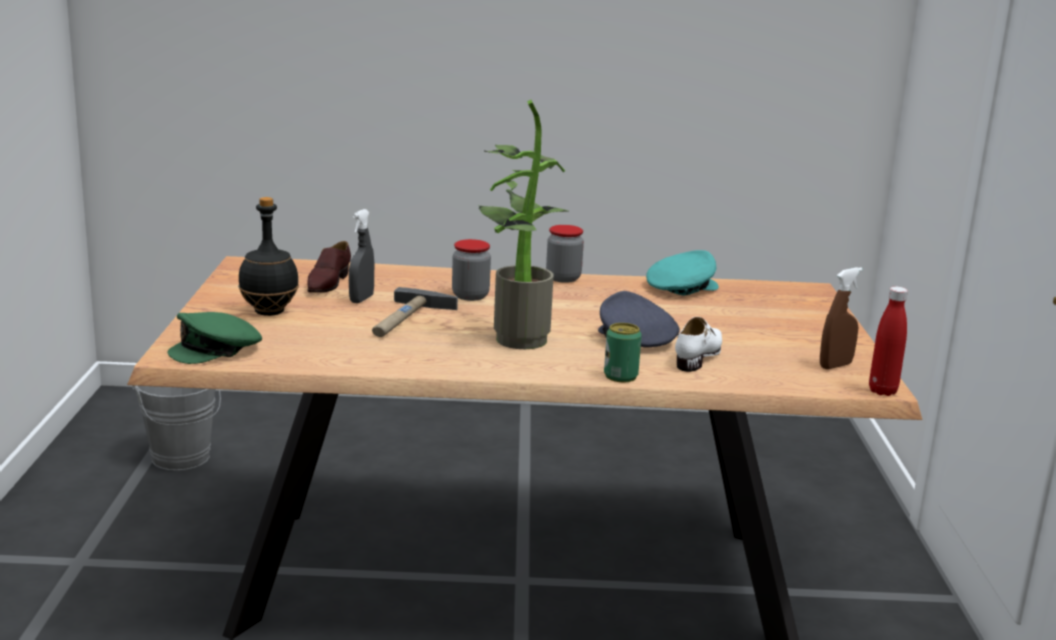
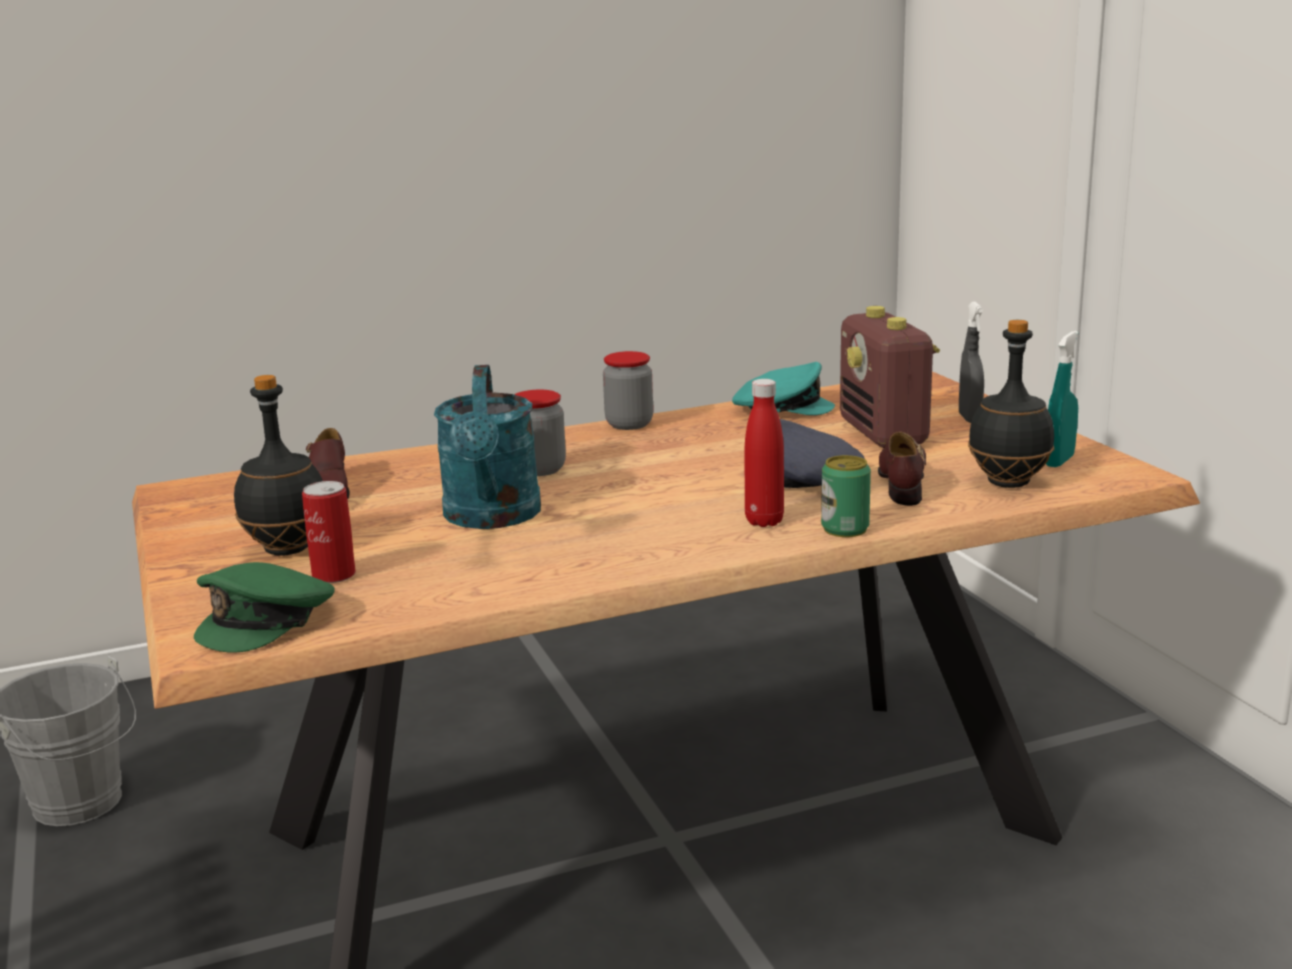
camera: 20 degrees left, 0 degrees up
(279, 333) = (334, 575): none -> can
(361, 299) = (399, 504): grey spray bottle -> grey spray bottle (969, 418)
(406, 320) = (492, 518): hammer -> turquoise watering can
(515, 337) = (658, 510): potted plant -> none
(681, 288) = (780, 408): turquoise cap -> turquoise cap turned 60 degrees clockwise
(699, 356) = (902, 483): white shoe -> brown shoe
(731, 321) = (884, 434): none -> radio
(776, 371) = (1007, 482): none -> black bottle
(835, 365) = (1059, 461): brown spray bottle -> turquoise spray bottle
(882, 391) = (1144, 479): red bottle -> red bottle (764, 521)

